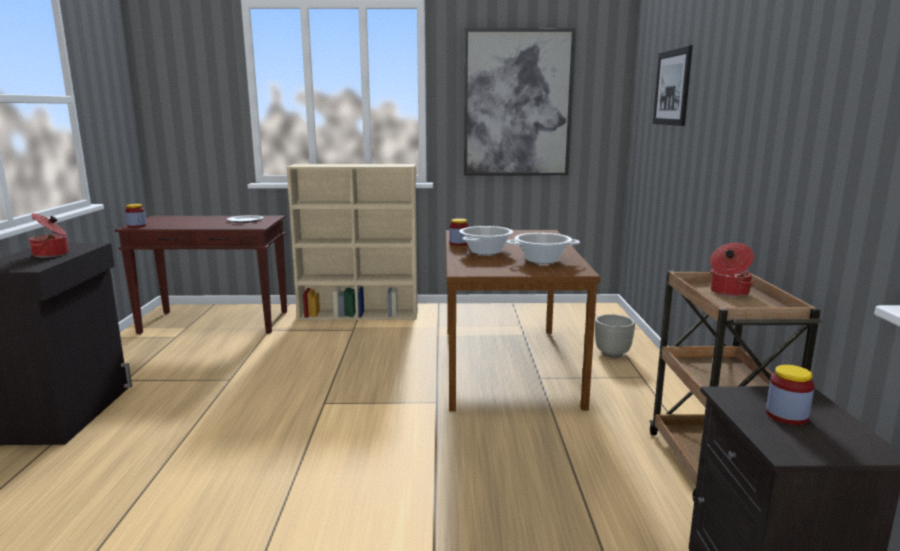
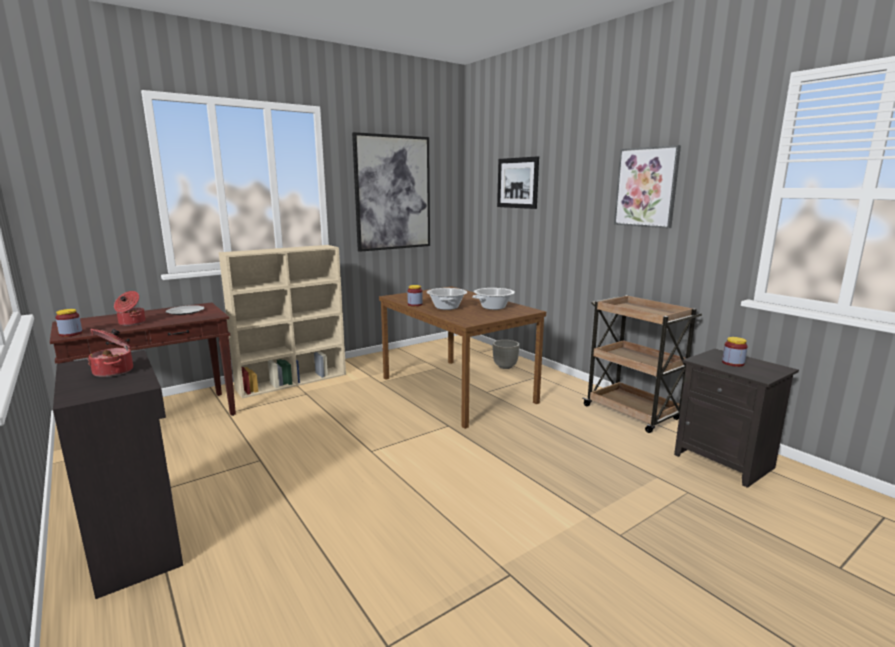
camera: 35 degrees left, 0 degrees up
(728, 292) = (633, 308): cooking pot -> cooking pot (131, 323)
(790, 86) = (646, 187): none -> picture

